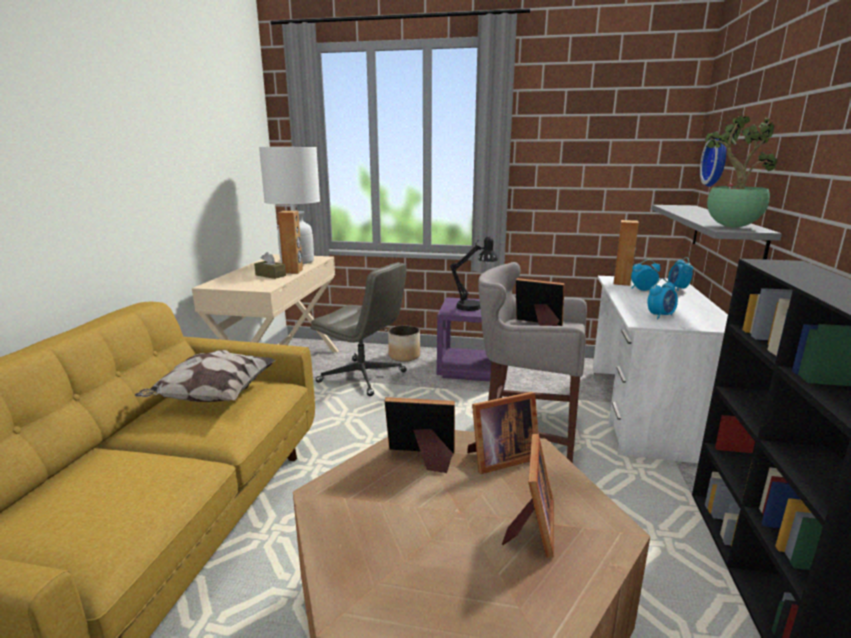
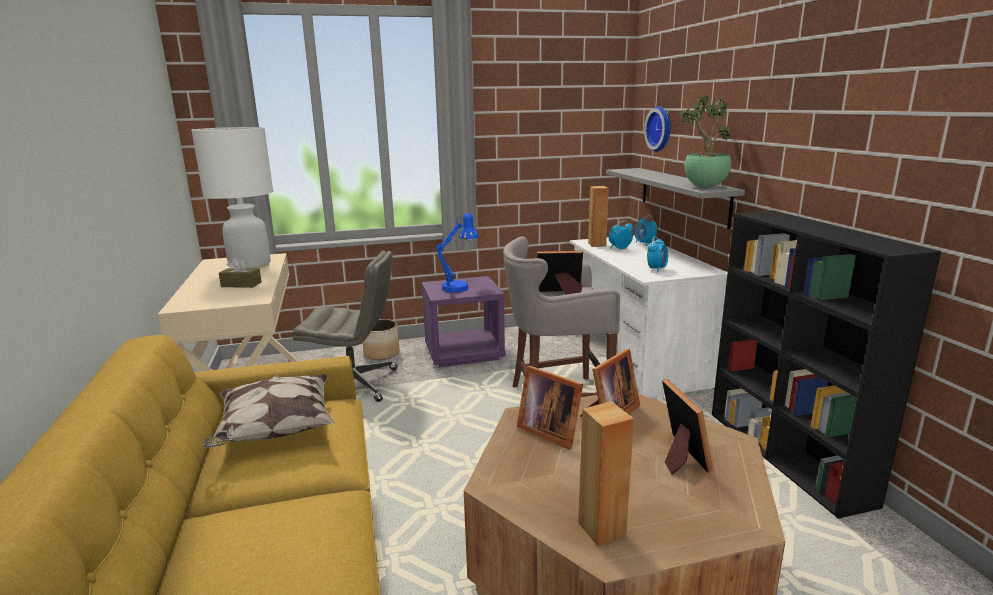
camera: 25 degrees left, 0 degrees up
(293, 271) = (263, 276): brown speaker -> brown speaker (602, 529)
(423, 458) = (549, 431): picture frame -> picture frame turned 120 degrees counterclockwise
(474, 306) = (459, 287): black table lamp -> blue table lamp

